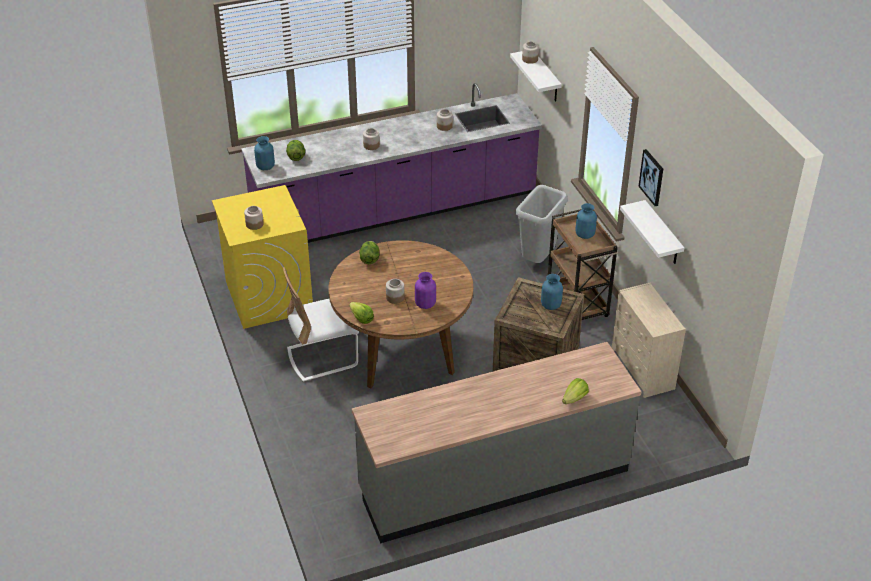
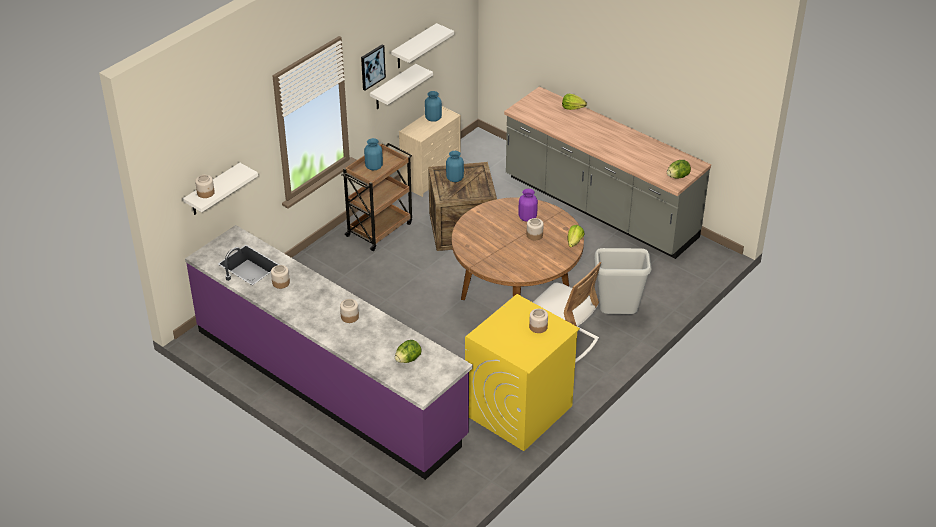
camera: 120 degrees left, 0 degrees up
(265, 166) = (440, 372): blue vase -> blue vase (433, 118)
(369, 259) = (501, 267): lettuce -> lettuce (678, 176)
(537, 260) = (338, 267): grey trash can -> grey trash can (617, 315)
(687, 227) = (414, 47): none -> white shelf

